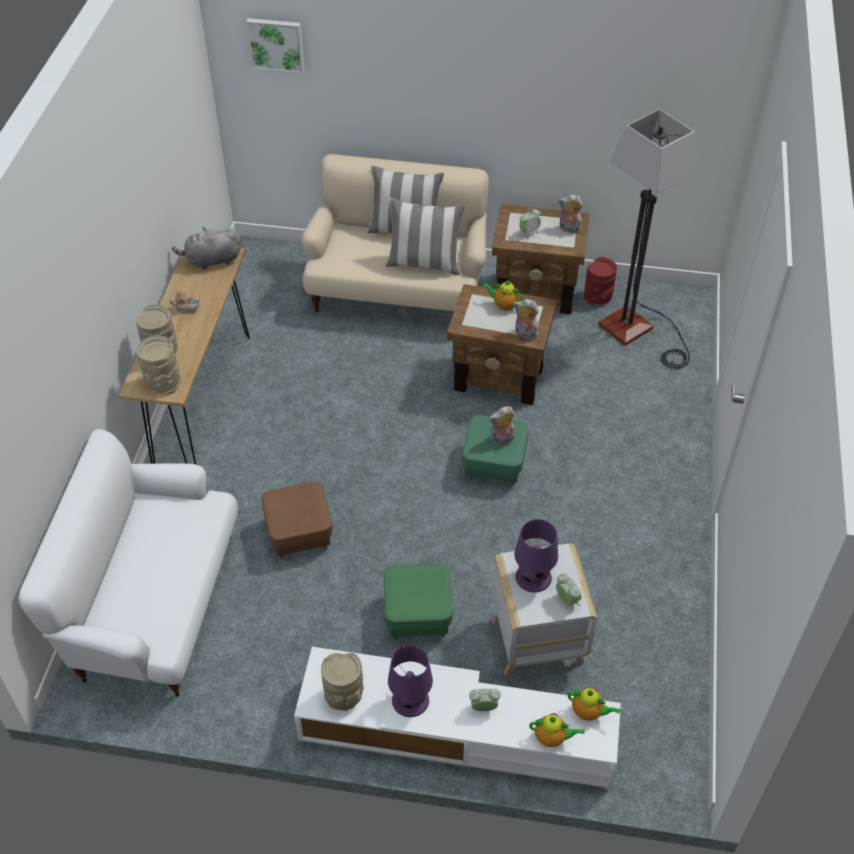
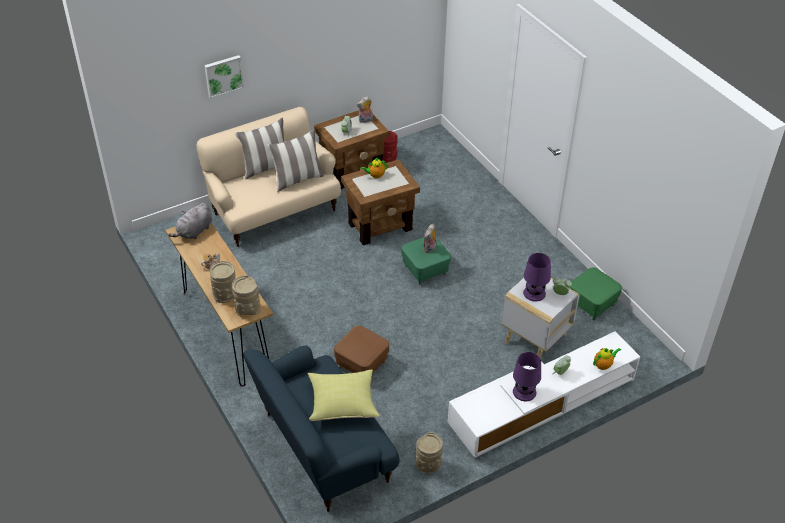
camera: 40 degrees left, 5 degrees down
(155, 606) = (323, 449): white sofa -> blue sofa
(180, 564) = (343, 403): none -> yellow pillow
(276, 44) = (156, 76): picture -> picture (223, 75)
(344, 696) = (490, 412): beige vase -> beige vase (428, 464)
(417, 616) = (467, 363): green ottoman -> green ottoman (591, 304)
(525, 334) = (402, 184): plush toy -> none
(589, 712) = (606, 344): teapot -> none
(638, 332) = (427, 165): floor lamp -> none

